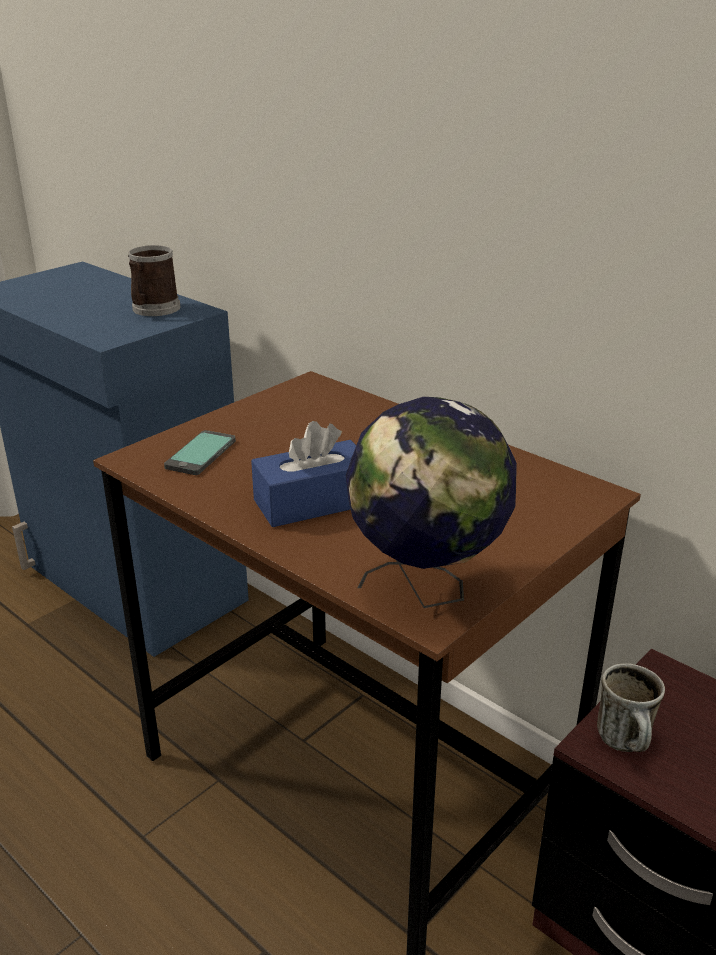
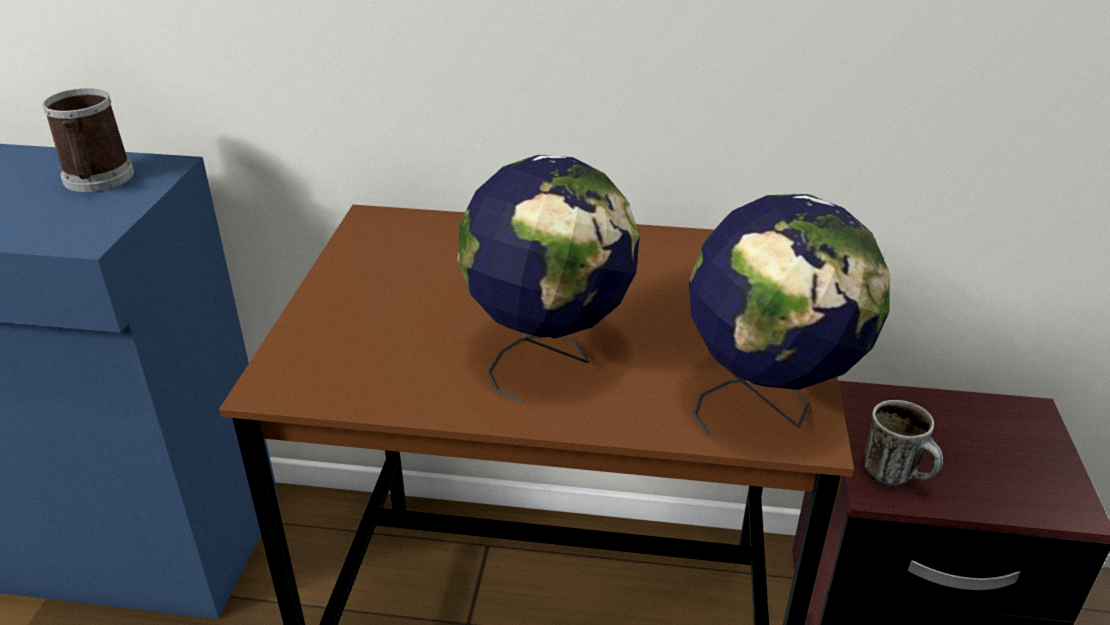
camera: 35 degrees left, 5 degrees up
(201, 454) = (352, 349): phone -> none
(313, 502) = (548, 358): blue tissue box -> globe

